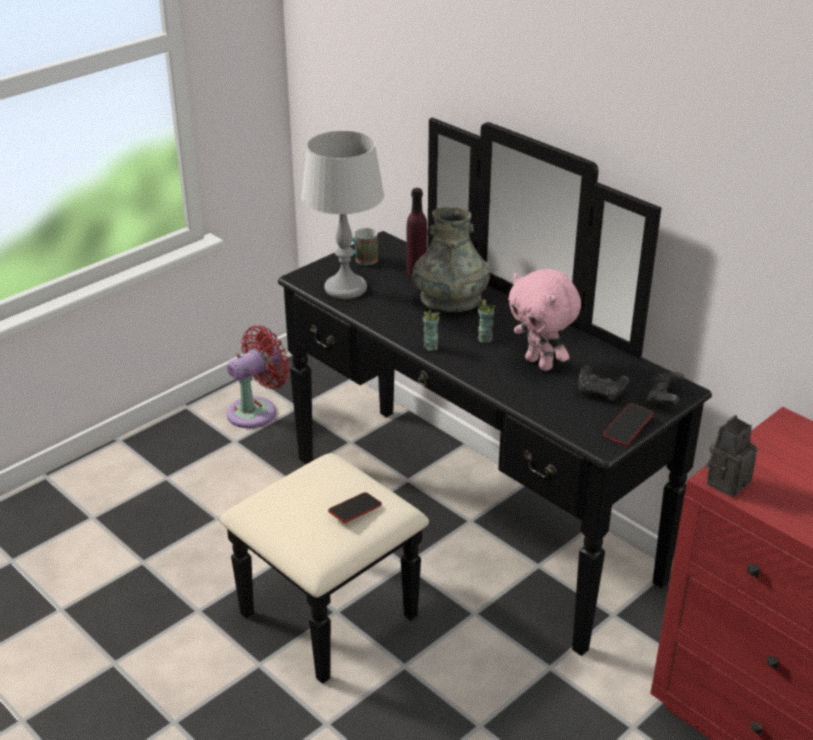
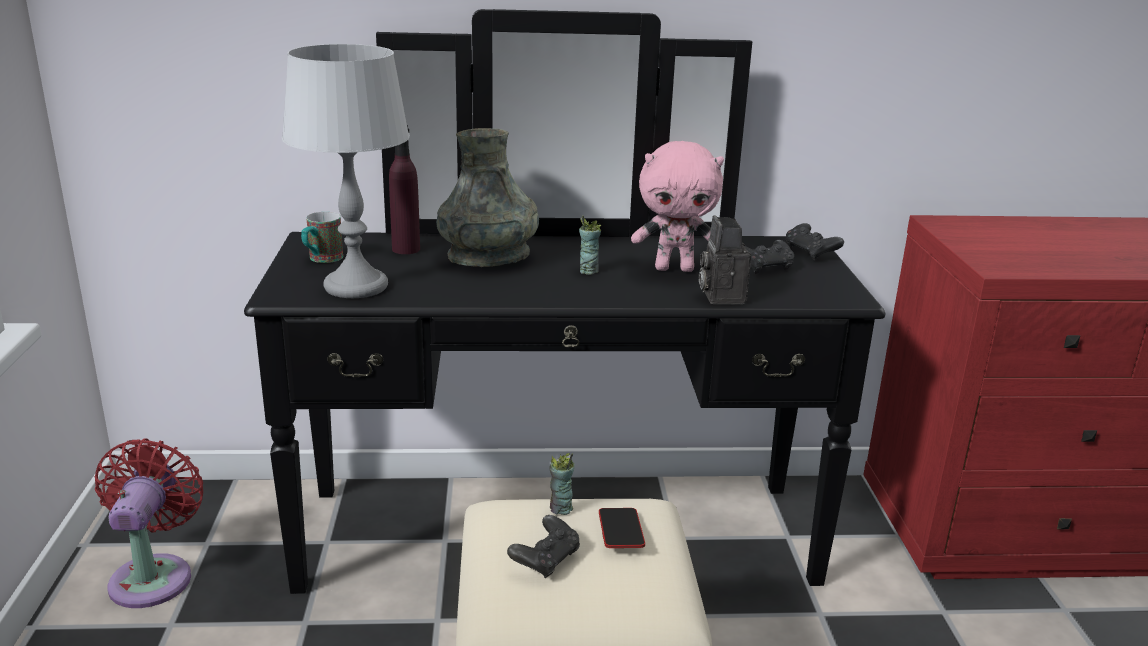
camera: 50 degrees left, 10 degrees down
(300, 499) = (546, 560): none -> black game controller
(430, 346) = (555, 295): cup -> cup (560, 509)
(628, 427) = (837, 280): phone -> none
(727, 481) = (1004, 267): camera -> camera (720, 296)

